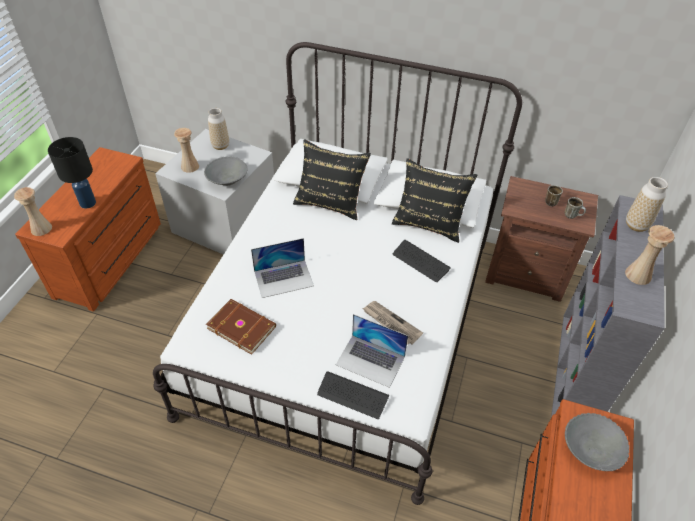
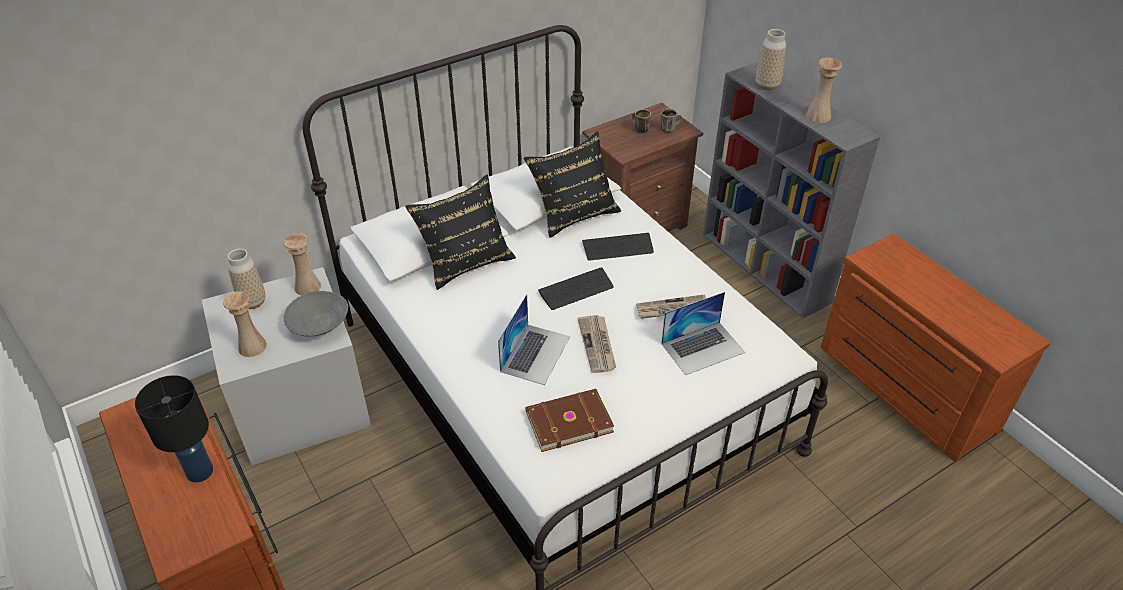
camera: 50 degrees left, 5 degrees down
(41, 228) = (186, 545): beige vase -> beige vase (307, 287)
(319, 303) = (597, 345): none -> newspaper
(352, 396) = (732, 383): keyboard -> keyboard (576, 290)
(591, 449) = (903, 271): grey bowl -> none

